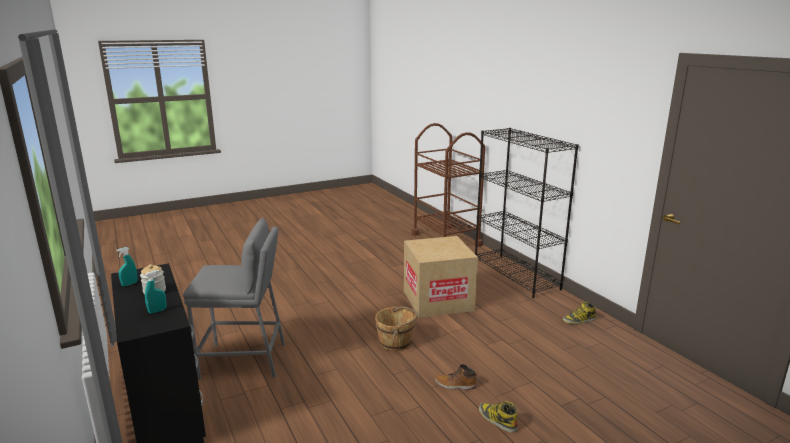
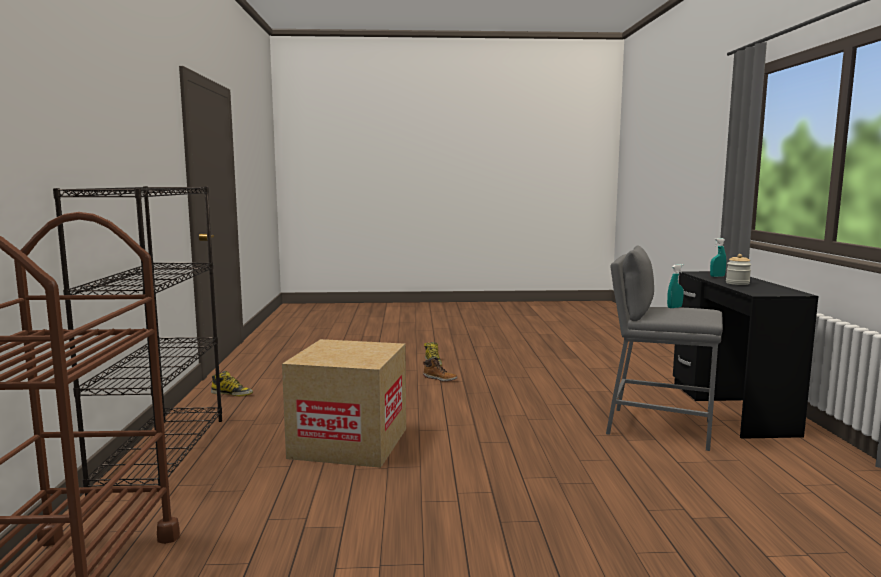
camera: 155 degrees left, 10 degrees down
(129, 284) = (775, 288): turquoise spray bottle -> turquoise spray bottle (674, 307)
(396, 342) = (462, 412): brown bucket -> none

